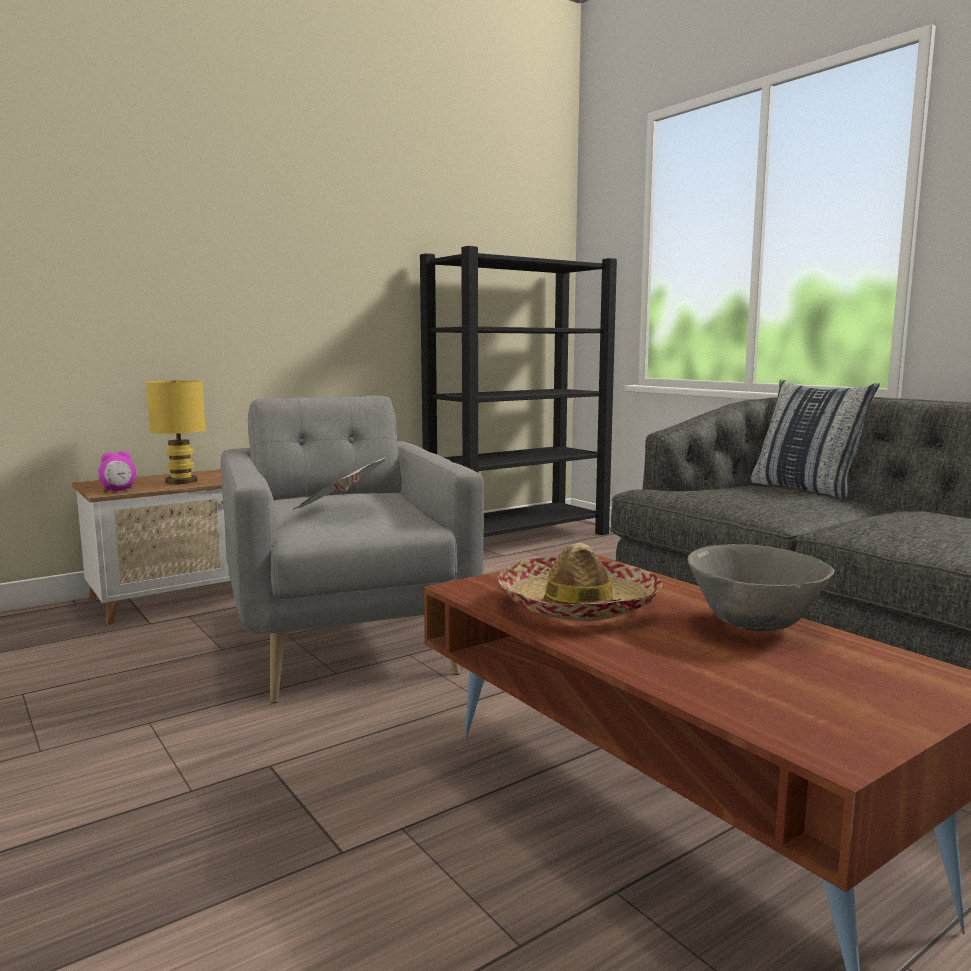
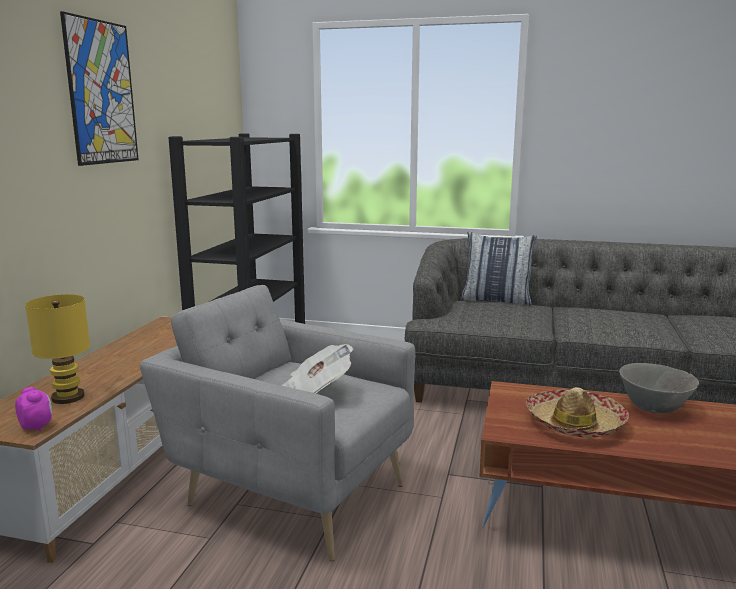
camera: 40 degrees left, 5 degrees up
(119, 490) = (37, 427): alarm clock -> alarm clock turned 60 degrees counterclockwise
(324, 200) = (101, 93): none -> picture

